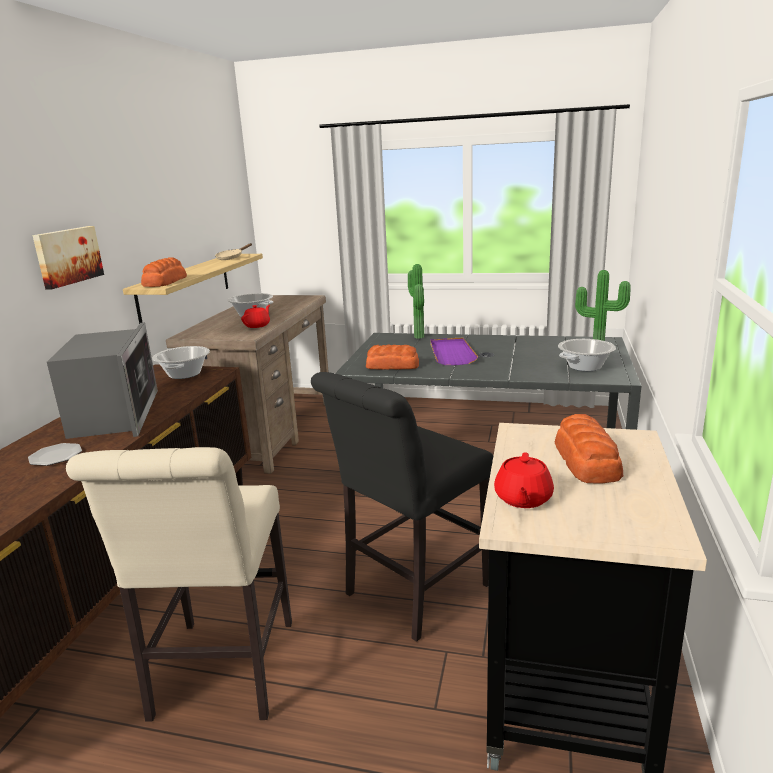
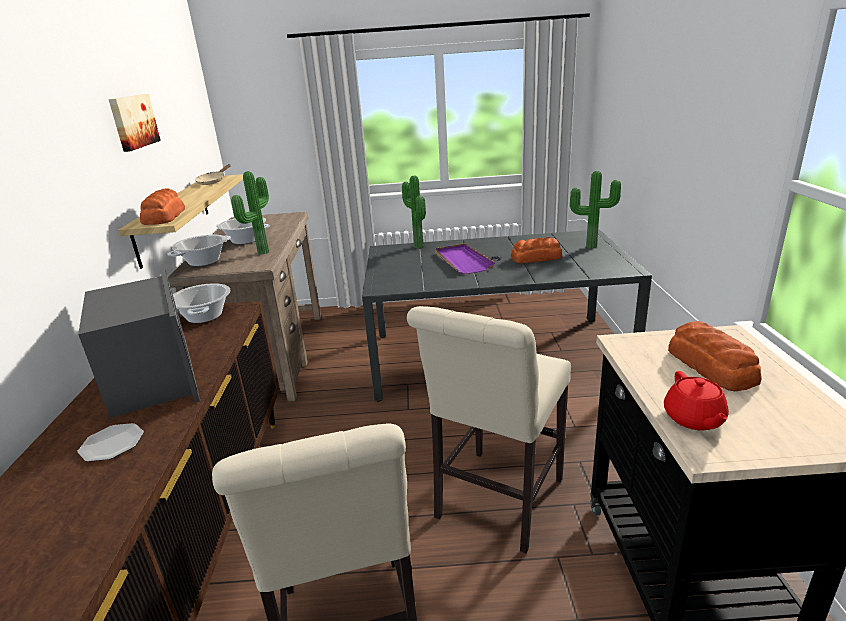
camera: 15 degrees left, 5 degrees up
(67, 256) = (59, 199): picture -> picture (133, 121)
(257, 325) = (261, 252): red teapot -> potted plant
(393, 366) = (415, 280): bread -> bread (536, 258)
(410, 593) = (495, 503): black stool -> beige stool
(585, 367) = (592, 262): cooking pot -> cooking pot (204, 261)

